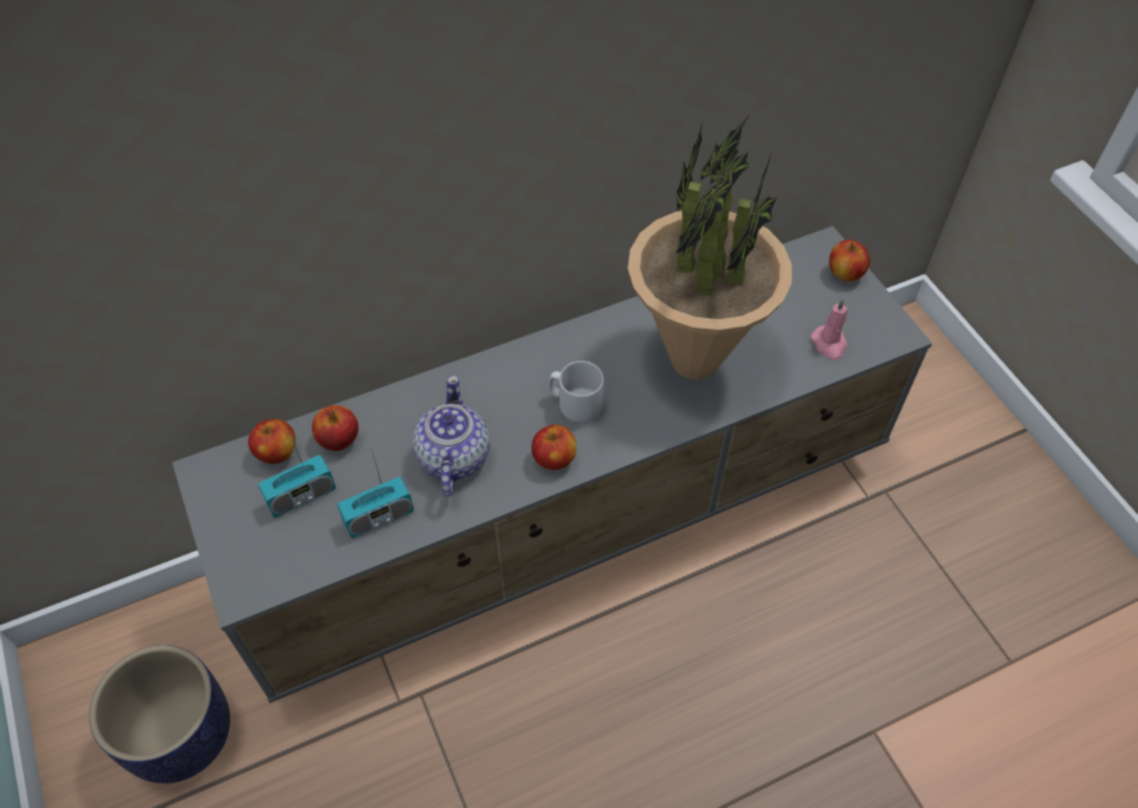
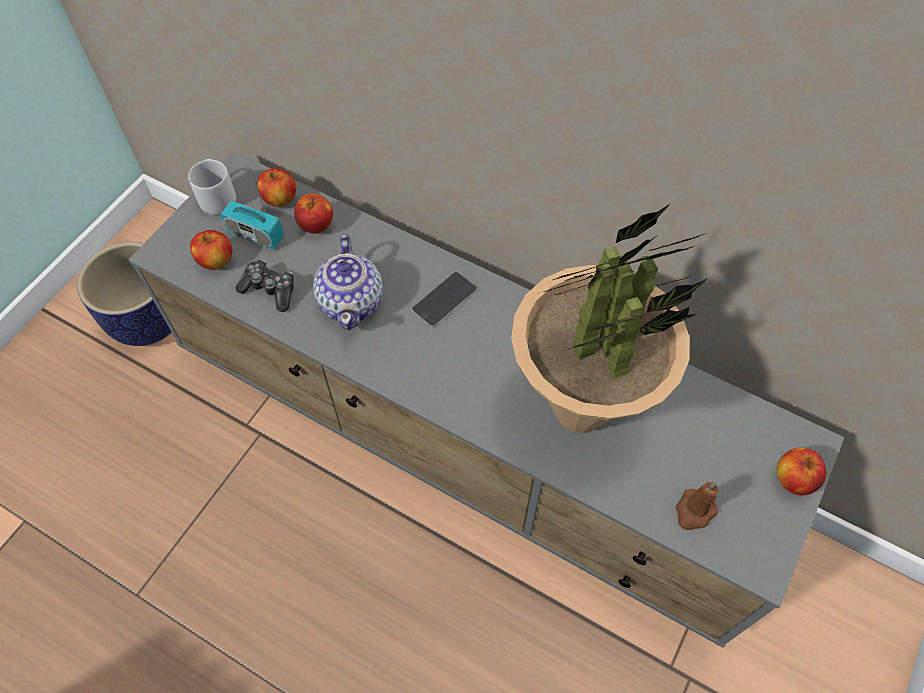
camera: 55 degrees right, 5 degrees up
(379, 517) = (270, 290): radio -> game controller
(452, 458) = (352, 302): teapot -> teapot turned 120 degrees clockwise
(511, 388) = (444, 299): none -> phone
(554, 459) = (400, 368): apple -> apple (216, 261)
(575, 404) = (464, 350): grey mug -> grey mug (217, 197)
(829, 344) = (694, 511): pink candle -> brown candle

